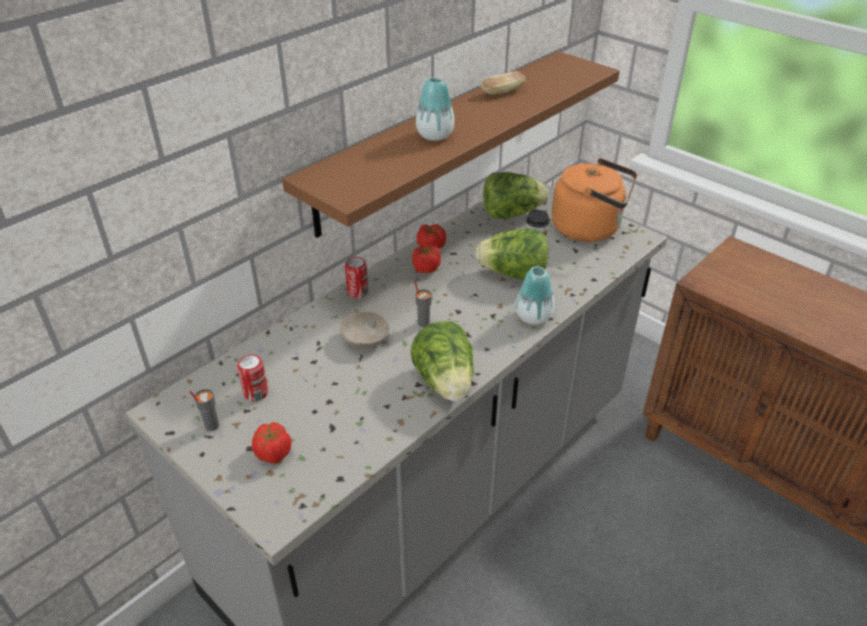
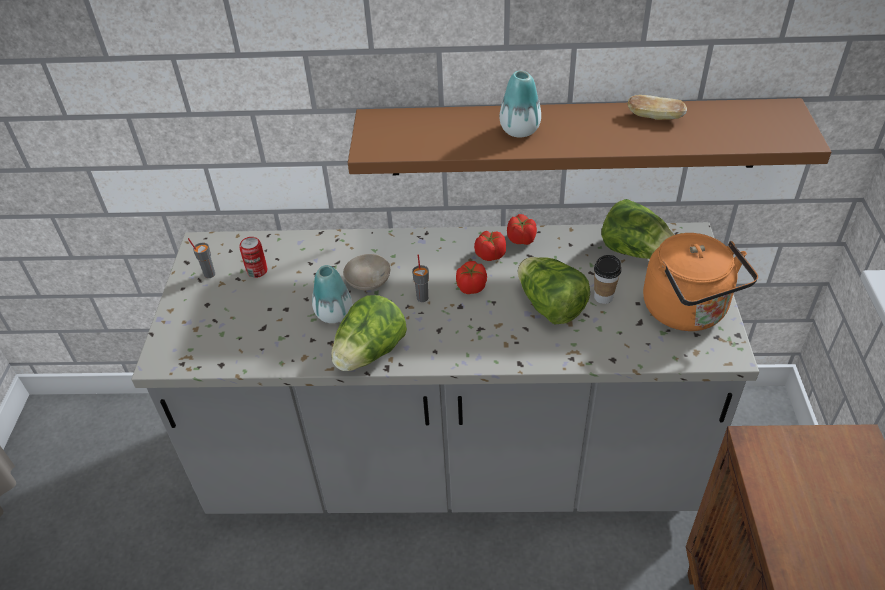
camera: 50 degrees right, 5 degrees up
(273, 453) = (213, 318): tomato -> tomato (471, 287)
(357, 292) = (414, 241): can -> none
(533, 317) = (508, 353): vase -> vase (334, 314)

